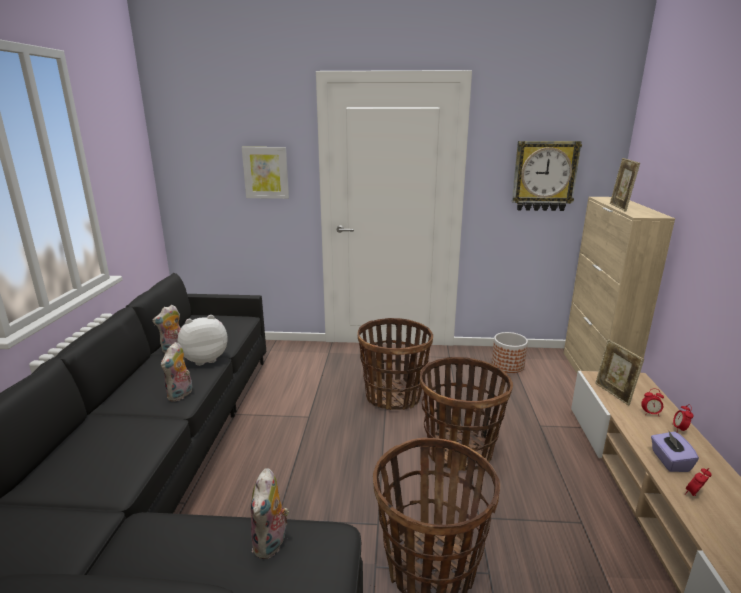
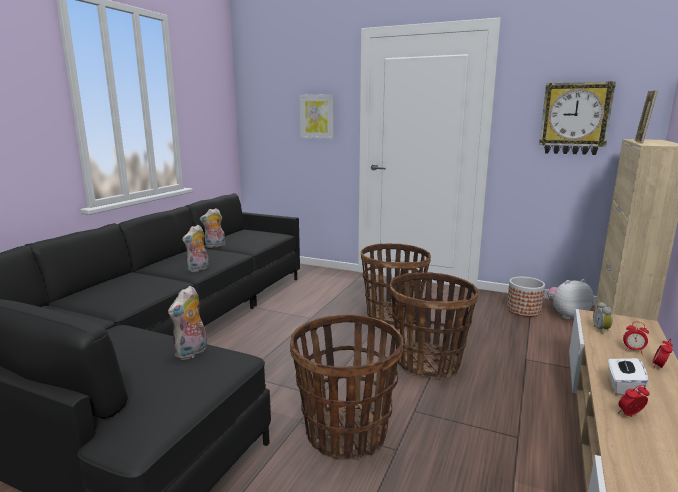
camera: 20 degrees right, 5 degrees down
(204, 359) = (231, 253): plush toy -> plush toy (566, 315)
(613, 394) = (602, 330): picture frame -> alarm clock
(669, 461) = (623, 387): purple tissue box -> white tissue box

